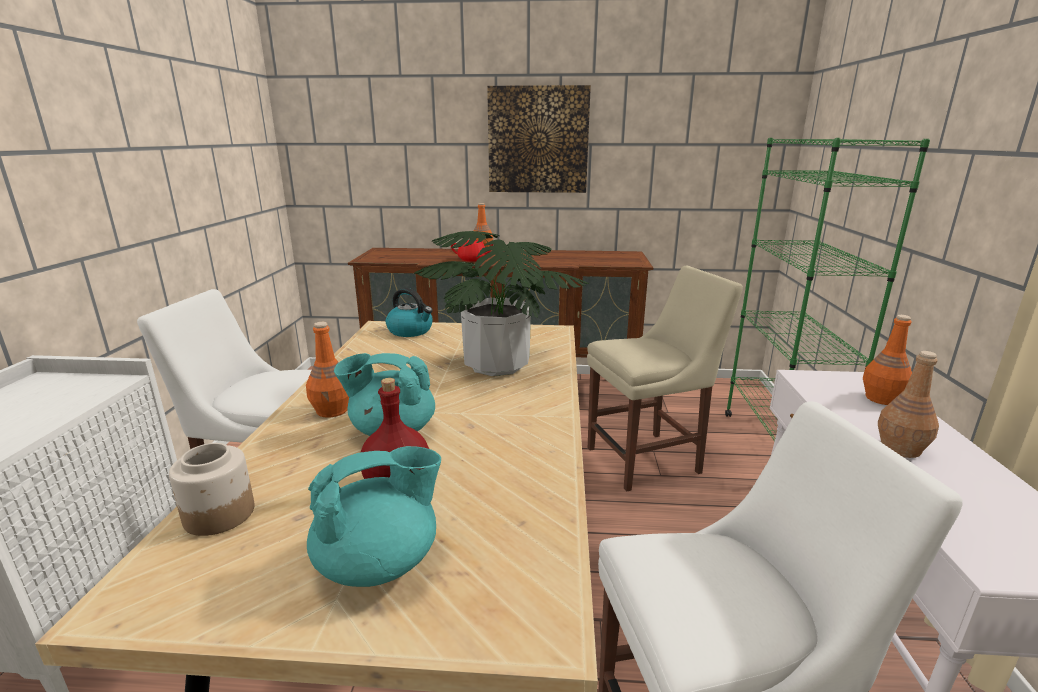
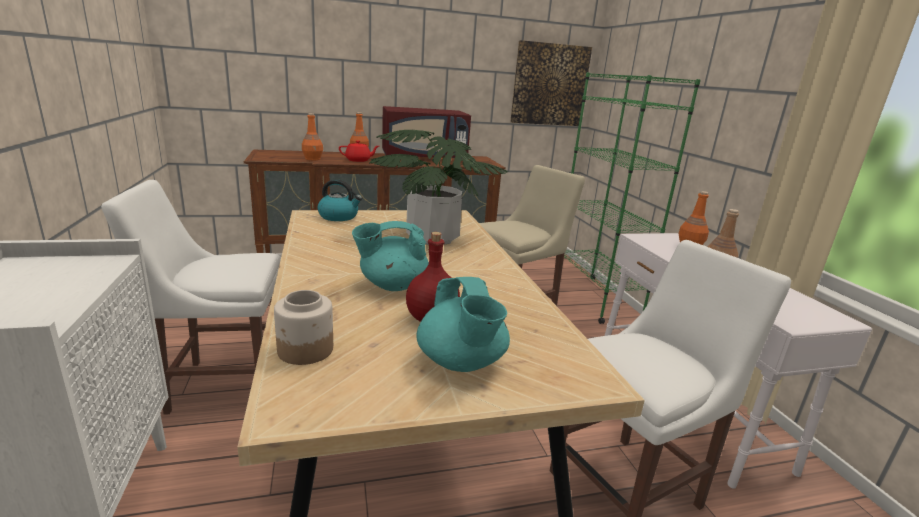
camera: 20 degrees left, 0 degrees up
(333, 410) = (328, 275): orange bottle -> orange bottle (313, 159)
(380, 562) = (461, 363): turquoise teapot -> turquoise teapot turned 120 degrees clockwise
(538, 140) = (405, 61): picture -> picture (549, 85)
(556, 255) = (424, 158): none -> red microwave

